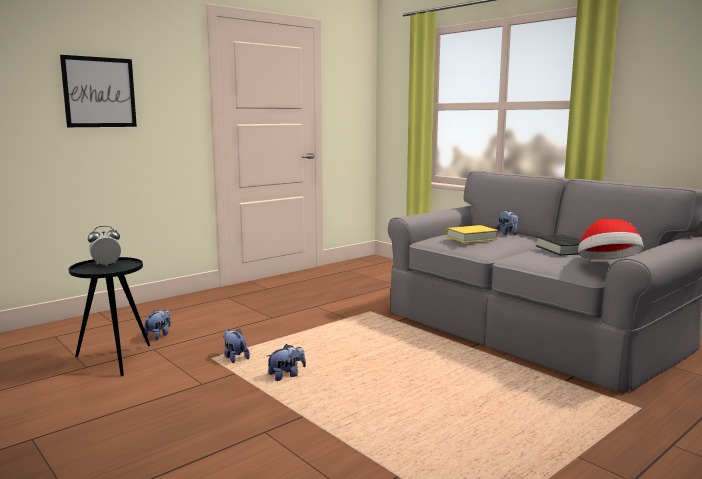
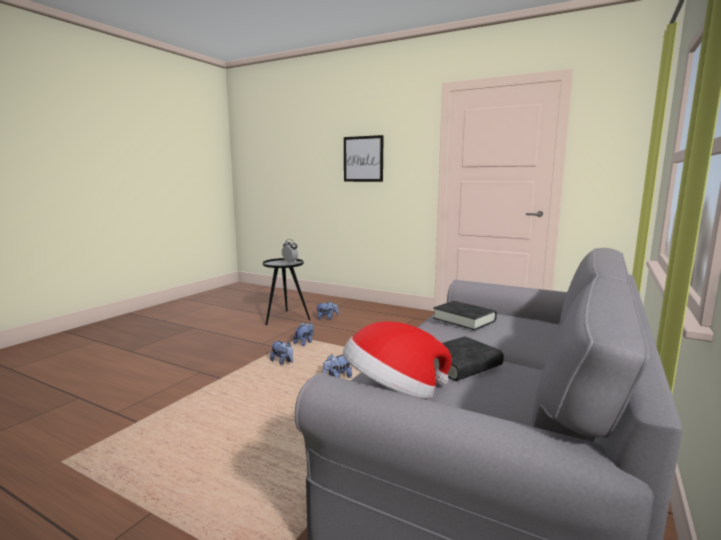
camera: 70 degrees right, 0 degrees up
(471, 238) = (464, 320): yellow book -> black book
(507, 234) = (530, 335): plush toy -> plush toy (337, 378)

